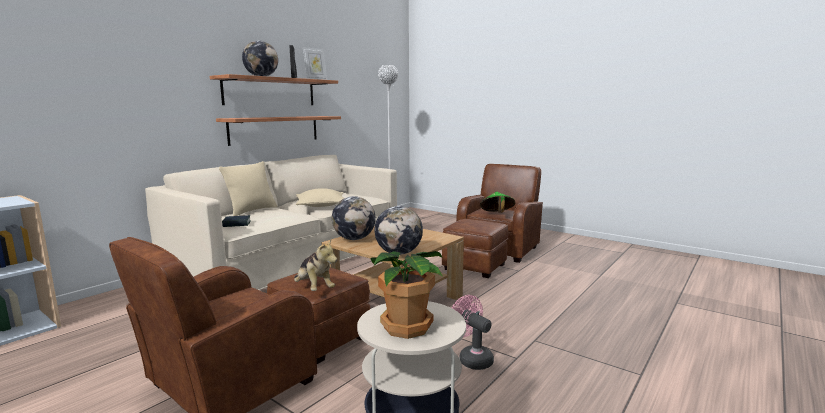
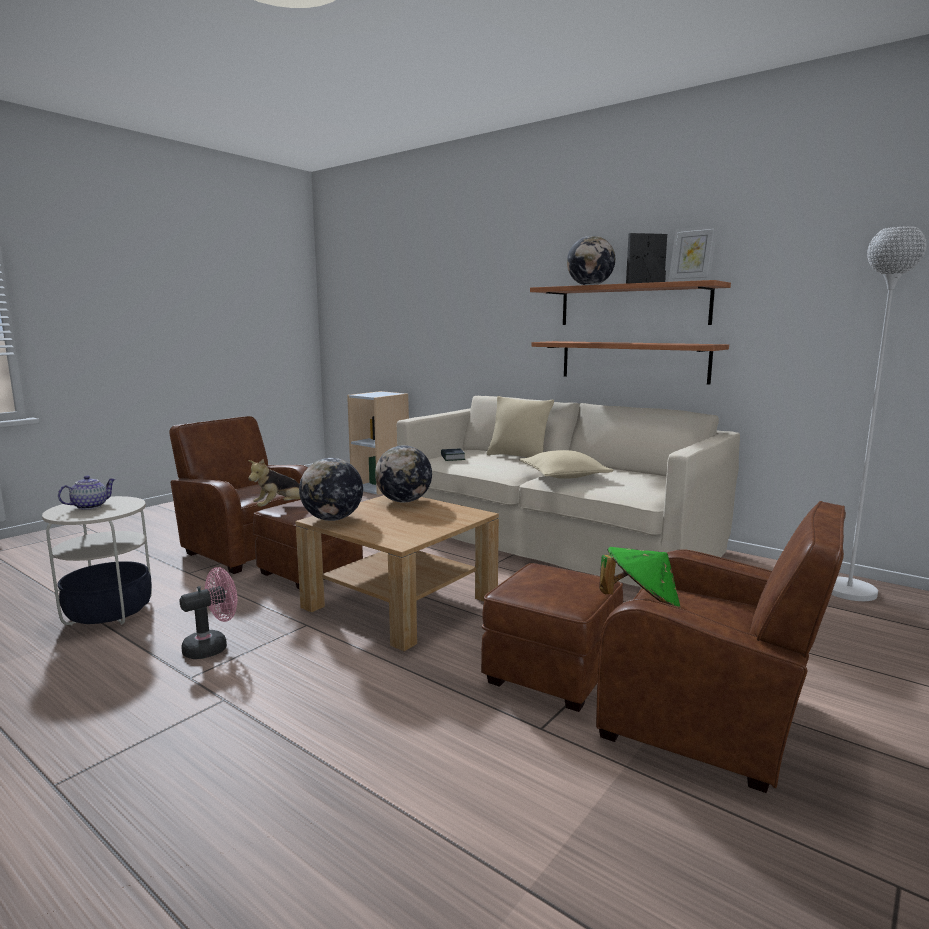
camera: 90 degrees right, 0 degrees up
(406, 326) = (90, 506): potted plant -> teapot

